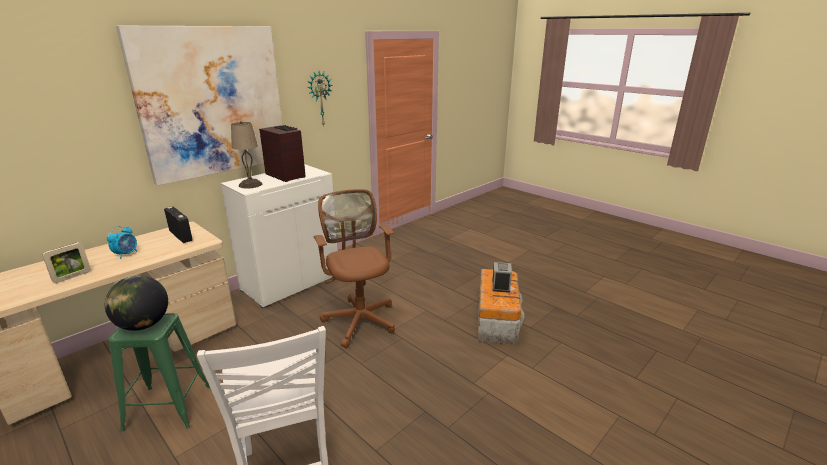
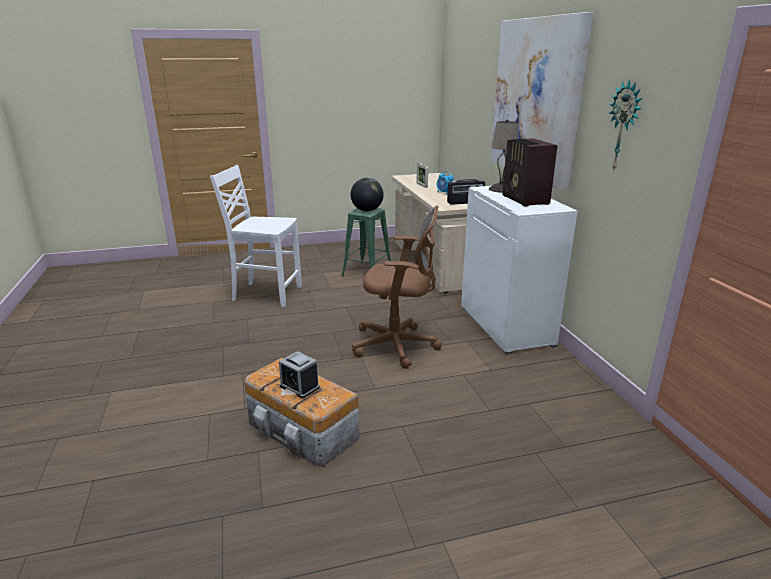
camera: 120 degrees right, 0 degrees up
(285, 175) = (525, 200): radio -> radio turned 90 degrees clockwise

